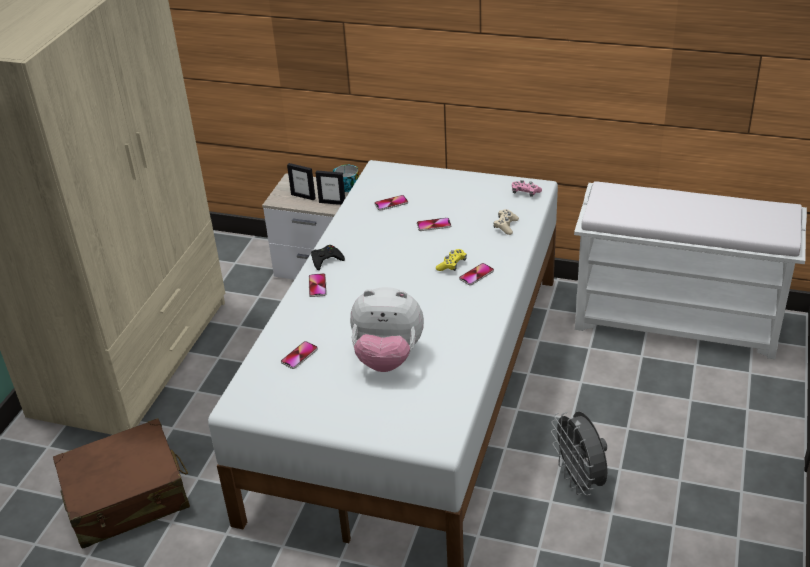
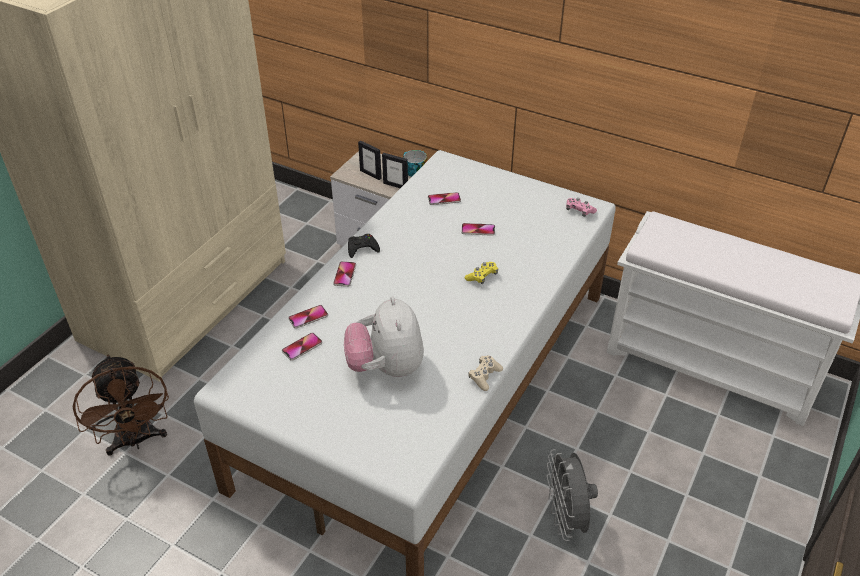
camera: 10 degrees right, 5 degrees up
(127, 497) = (136, 441): brown suitcase -> brown fan
(387, 358) = (386, 367): plush toy -> plush toy turned 60 degrees clockwise
(476, 275) = (503, 292): phone -> phone (308, 317)
(505, 226) = (548, 244): beige game controller -> beige game controller (484, 376)

